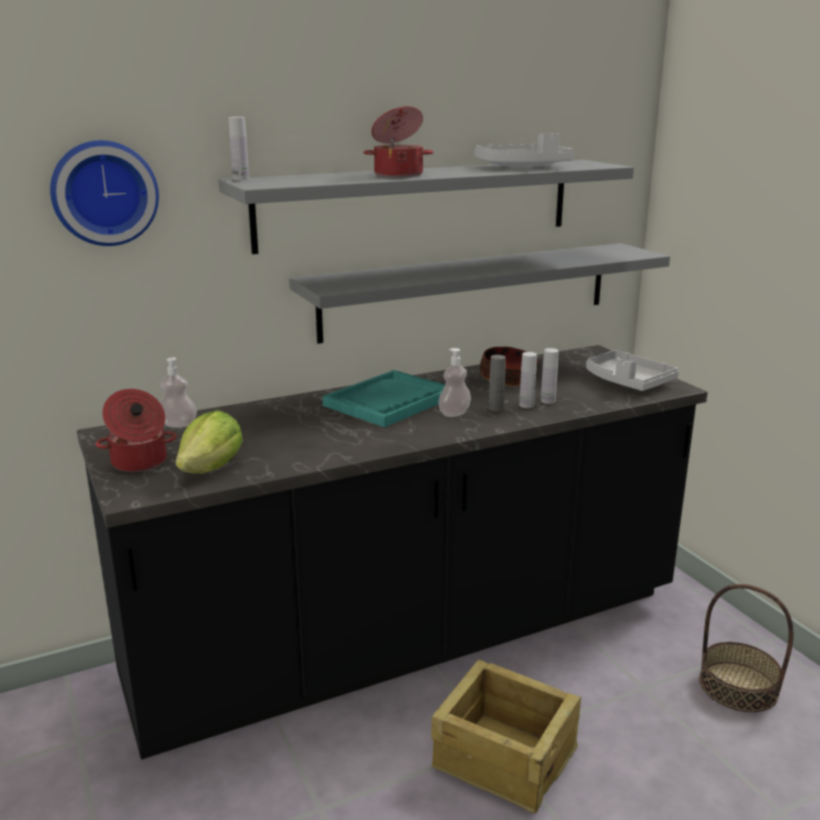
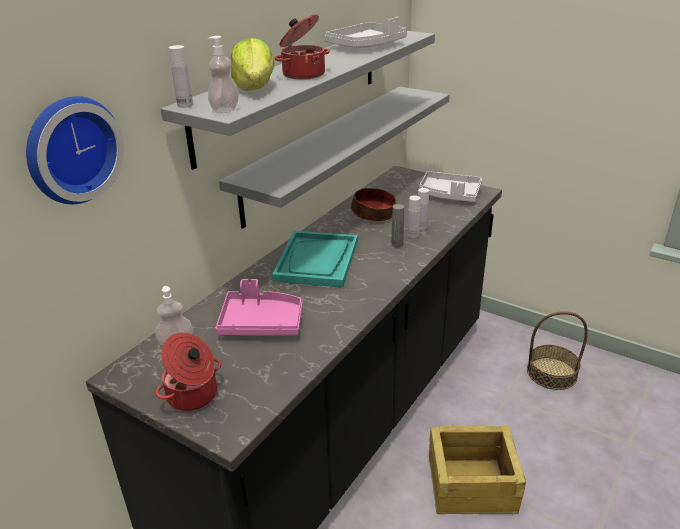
camera: 30 degrees left, 10 degrees up
(212, 468) = (262, 377): lettuce -> lettuce (255, 88)
(267, 432) = (261, 323): none -> pink tray
(454, 413) = (375, 258): soap dispenser -> soap dispenser (225, 110)

